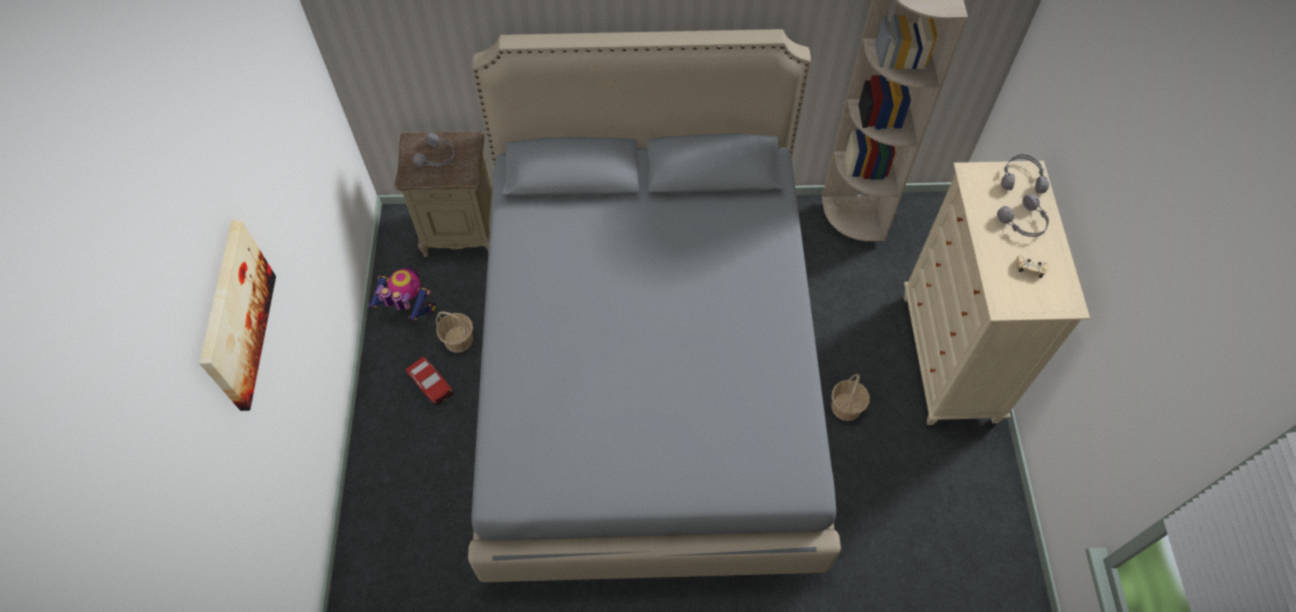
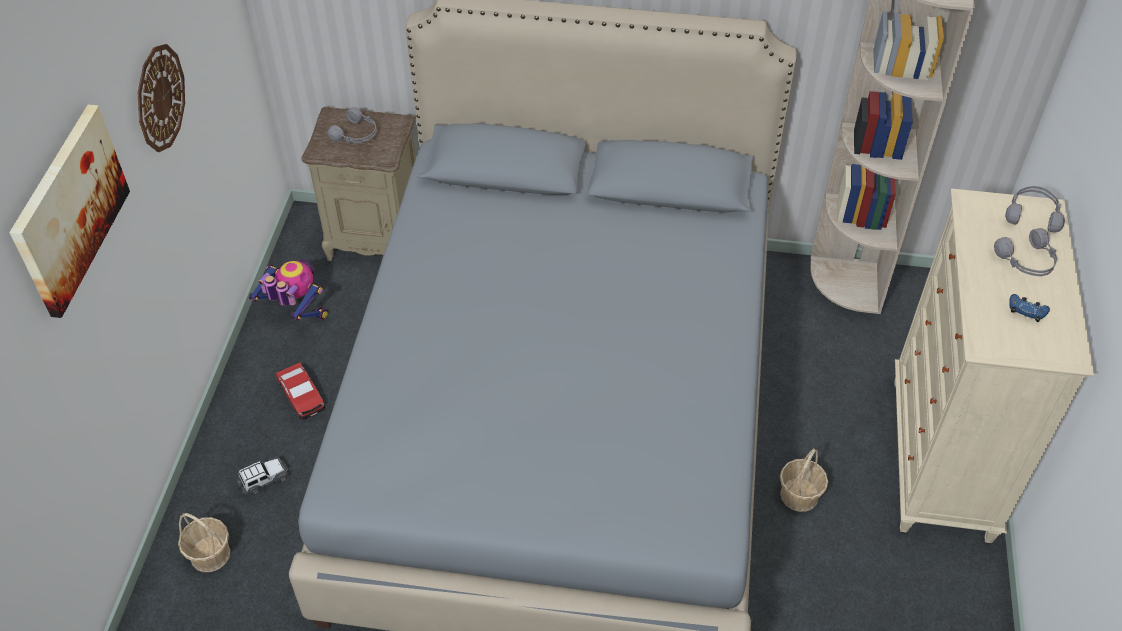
camera: 10 degrees right, 10 degrees down
(279, 181) = (160, 98): none -> wall clock
(417, 463) = (264, 480): none -> toy car
(458, 339) = (345, 352): basket -> basket (210, 554)
(1030, 268) = (1026, 310): beige game controller -> blue game controller

